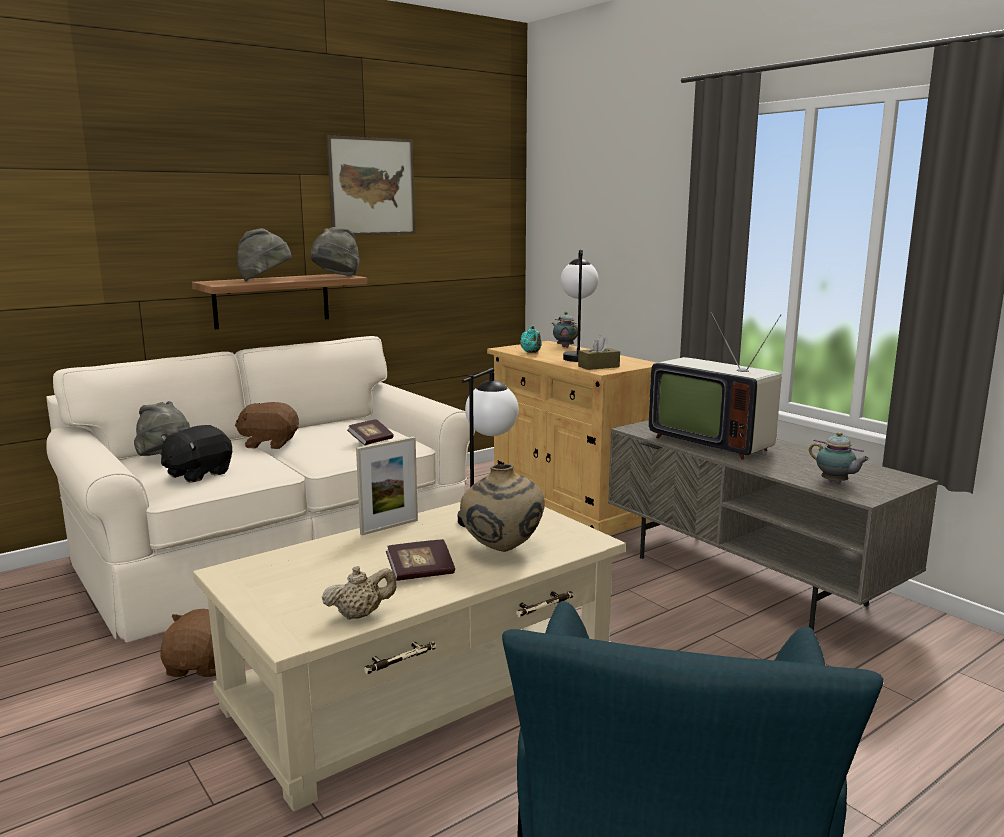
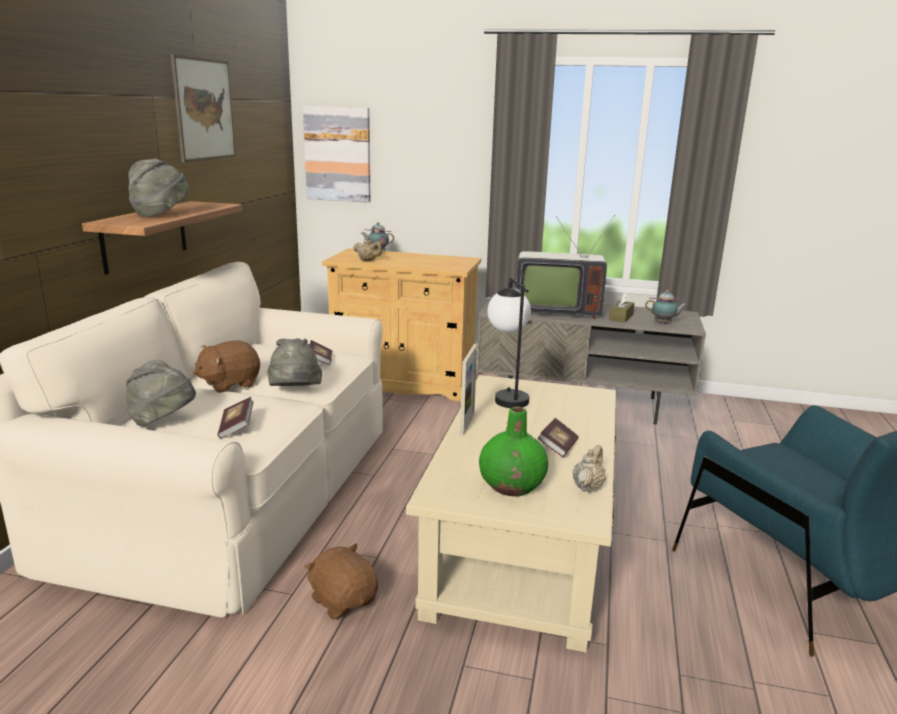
camera: 40 degrees left, 5 degrees up
(197, 474) = (236, 427): black plush toy -> book
(299, 588) = (512, 486): none -> green vase
(336, 276) = (210, 205): grey hat -> grey hat (295, 393)
(501, 550) = (568, 416): beige vase -> none
(531, 352) = (368, 260): turquoise teapot -> beige teapot
(558, 235) = (338, 154): none -> picture
(577, 356) = (409, 259): table lamp -> none
(598, 366) = (446, 266): brown tissue box -> brown tissue box (621, 317)

